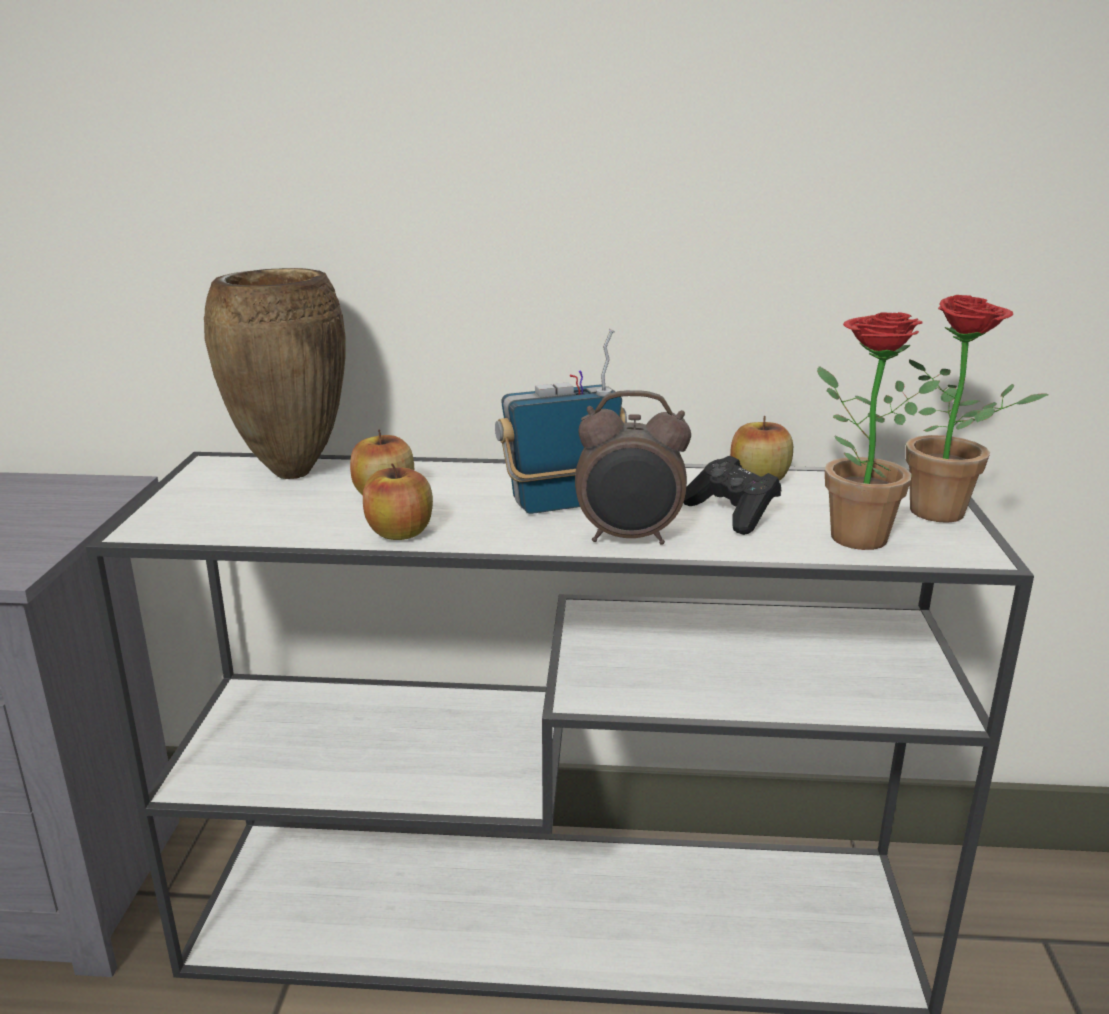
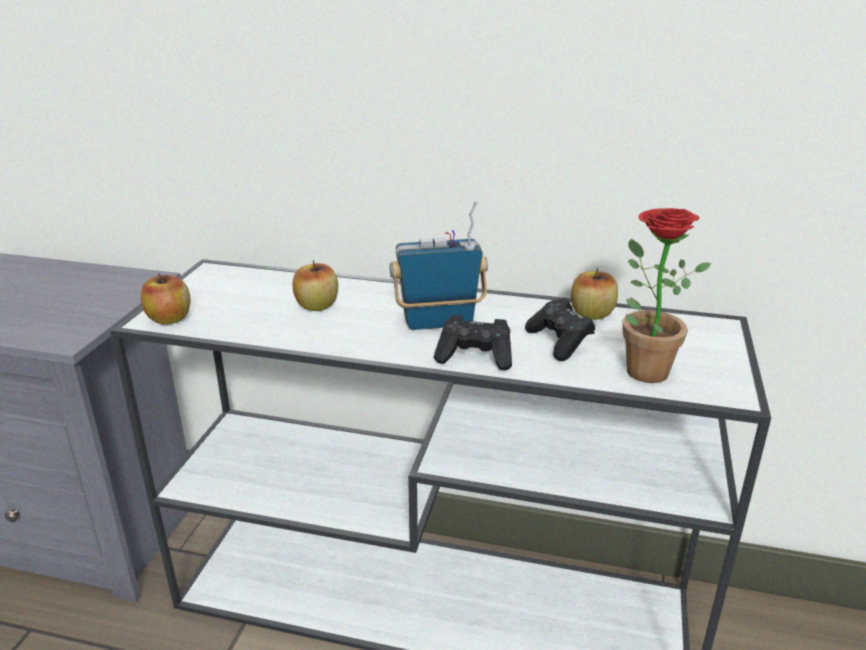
camera: 10 degrees right, 5 degrees up
(290, 473) = (259, 282): brown vase -> none
(400, 532) = (316, 338): apple -> apple (169, 319)
(629, 538) = (475, 357): alarm clock -> black game controller
(949, 514) = (727, 357): potted plant -> none

